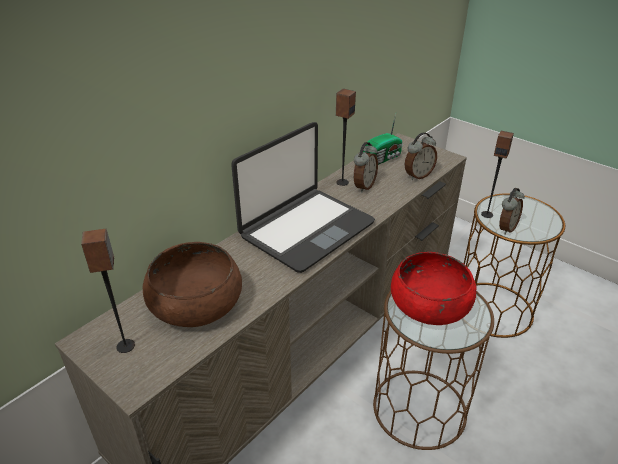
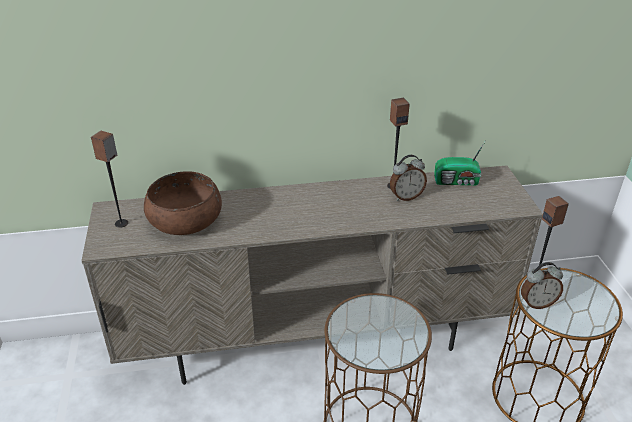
camera: 40 degrees right, 0 degrees up
(306, 229) = (315, 208): laptop -> none
(418, 175) = (467, 209): alarm clock -> none
(429, 304) = (376, 321): red bowl -> none

